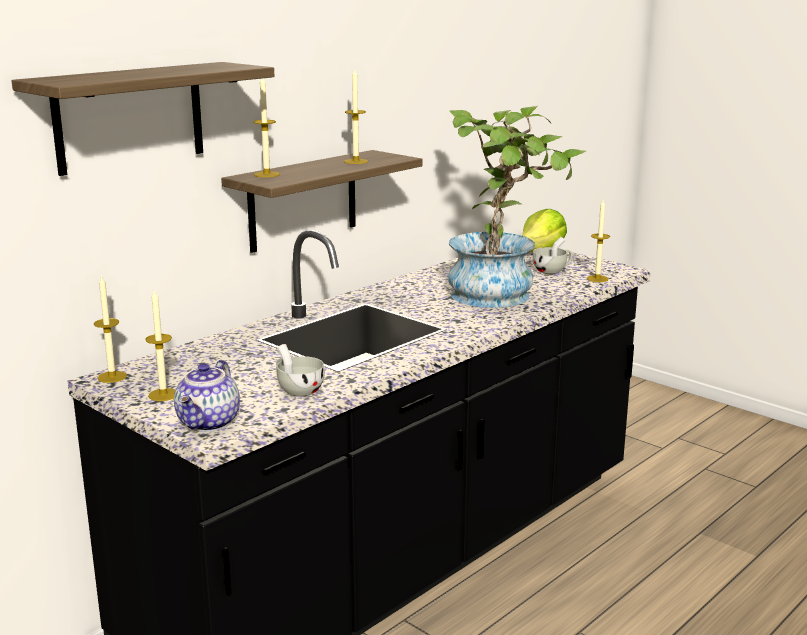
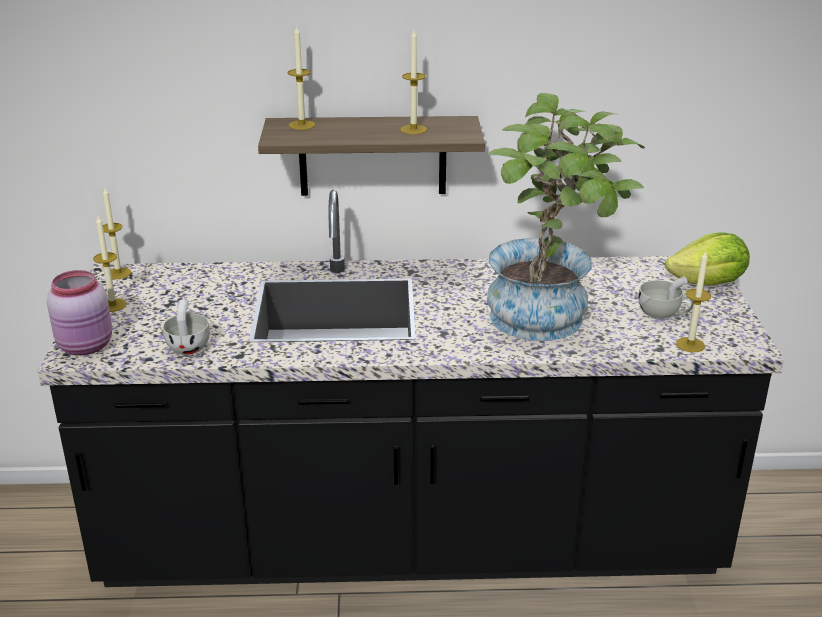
camera: 45 degrees right, 10 degrees up
(129, 117) = (160, 49): shelf -> none
(210, 423) = (87, 346): teapot -> pink jar

